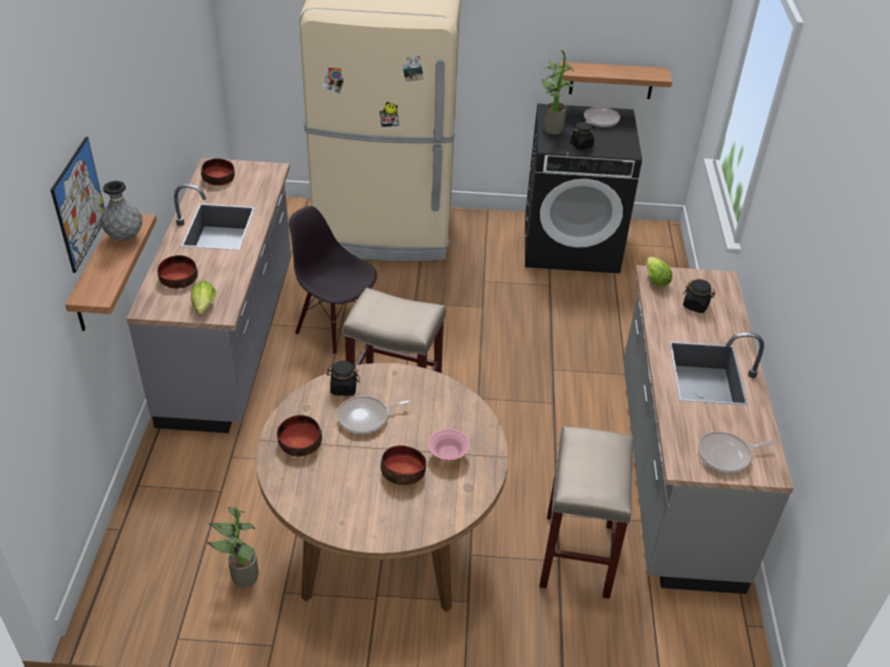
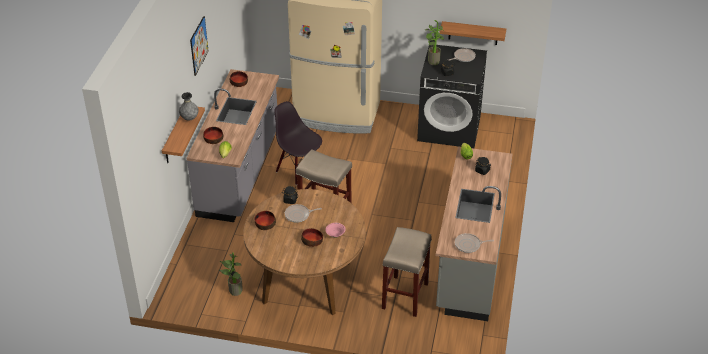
camera: 10 degrees right, 0 degrees up
(79, 204) = (170, 103): picture -> picture (199, 45)

